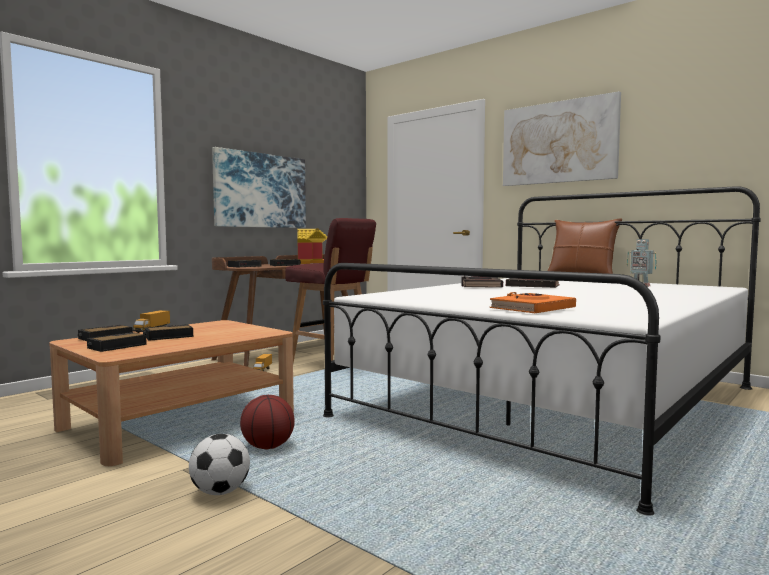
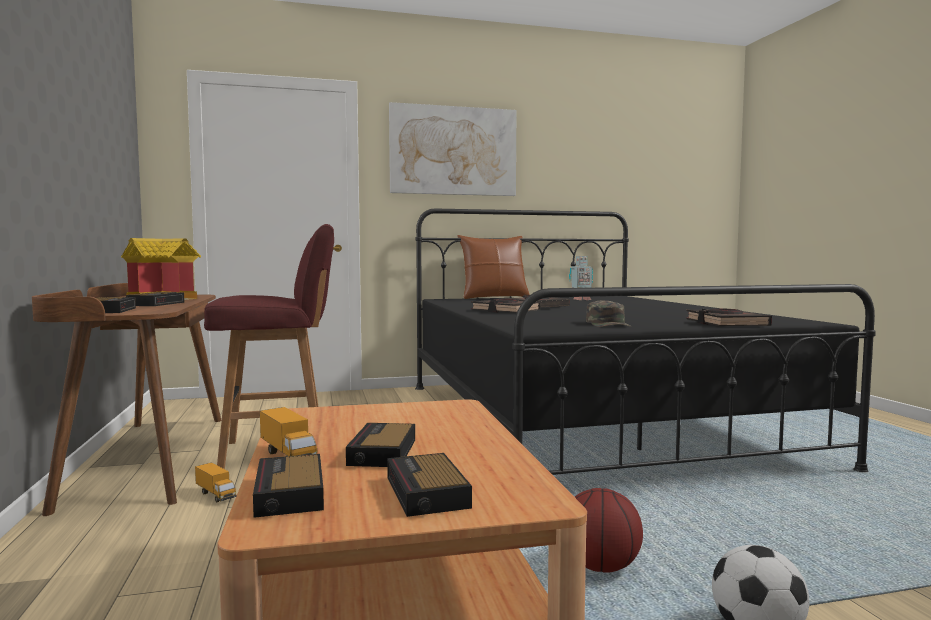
camera: 55 degrees left, 0 degrees up
(260, 190) = (61, 162): picture -> none
(448, 298) = (608, 324): none -> green cap
(532, 309) = (726, 324): orange book -> black book
(555, 401) = (587, 420): white bed -> black bed

